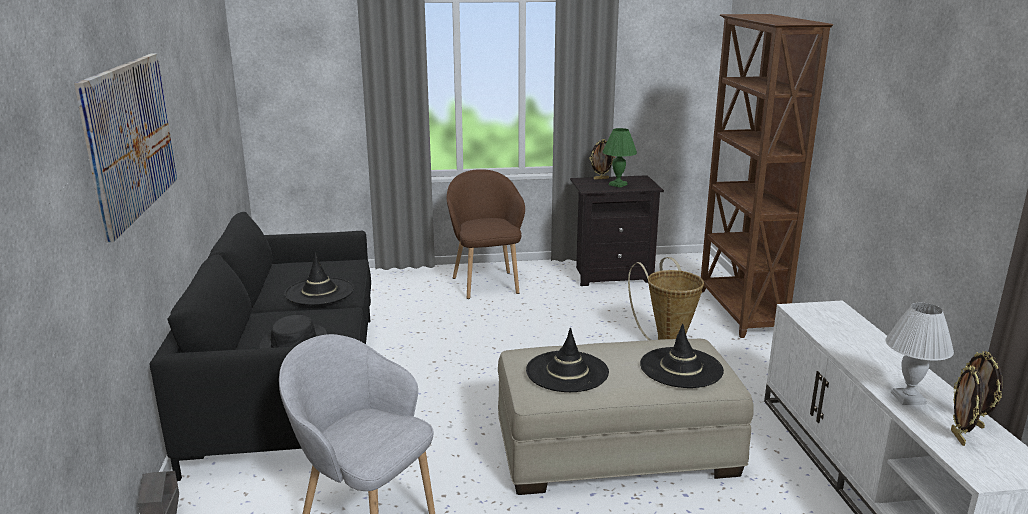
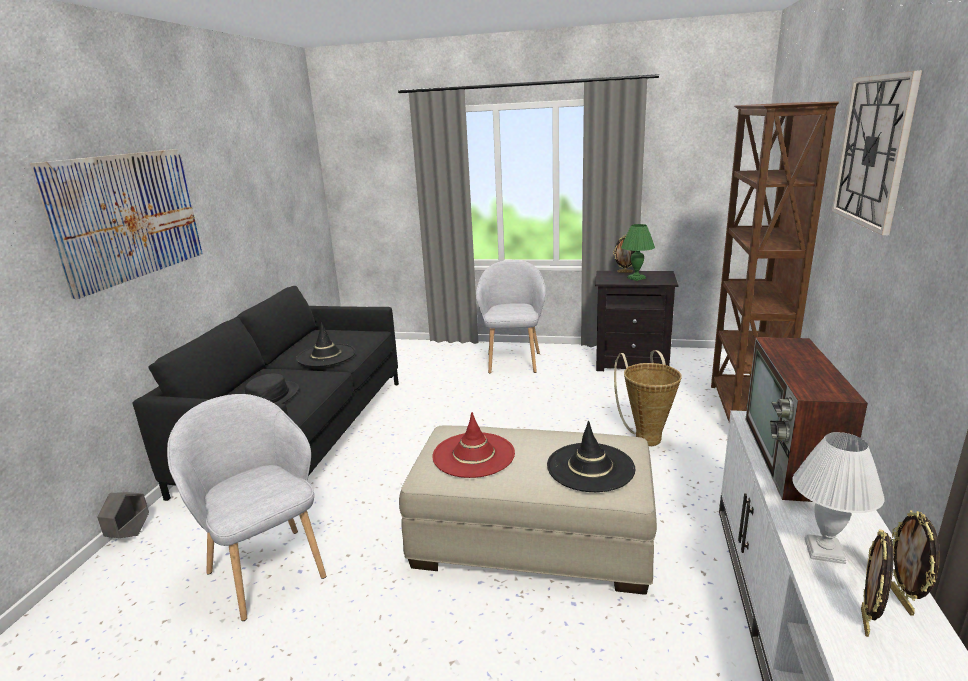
camera: 20 degrees right, 0 degrees up
(486, 284) = (513, 361): brown armchair -> grey armchair
(567, 372) = (473, 455): black hat -> red hat
(847, 336) = (791, 458): none -> television
(876, 72) = (873, 151): none -> wall clock

